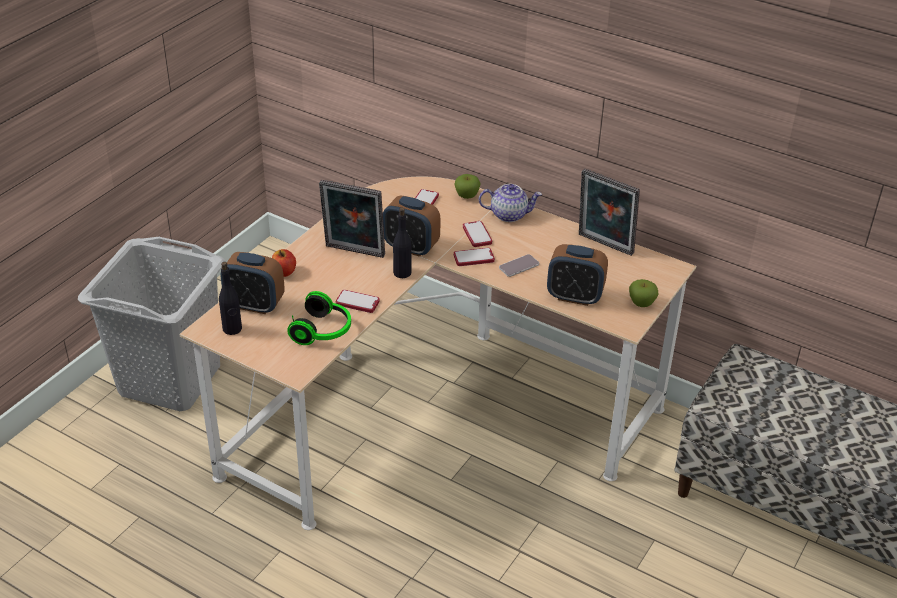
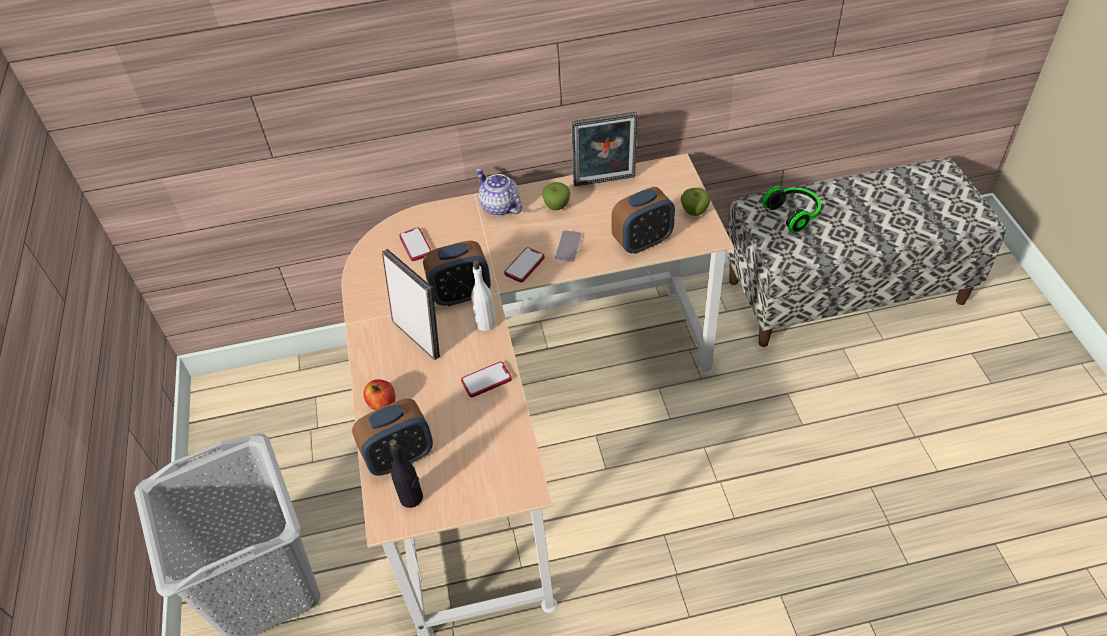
camera: 40 degrees left, 10 degrees up
(323, 331) = (495, 431): headphones -> headphones (794, 214)
(354, 252) = (419, 336): picture frame -> picture frame turned 105 degrees counterclockwise
(402, 273) = (486, 323): black bottle -> white bottle
(467, 196) = (443, 214): apple -> apple (557, 206)
(477, 235) = (499, 243): phone -> none
(509, 214) = (499, 207): teapot -> teapot turned 90 degrees counterclockwise

